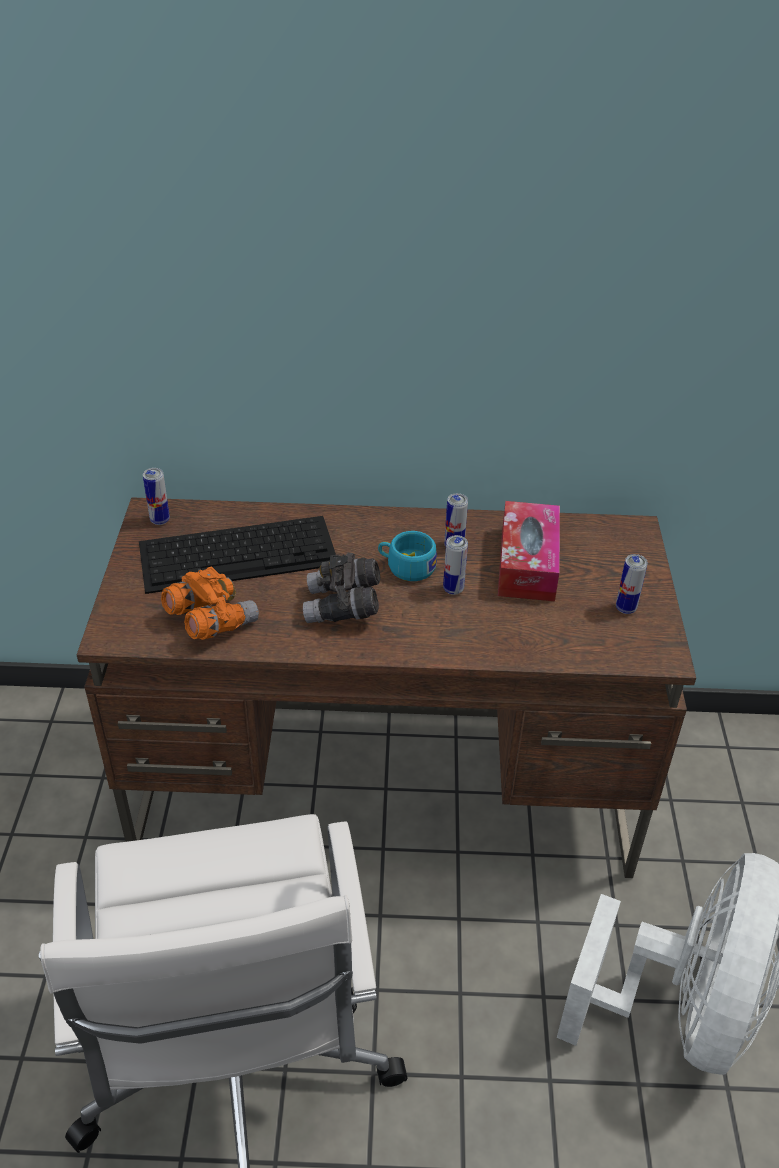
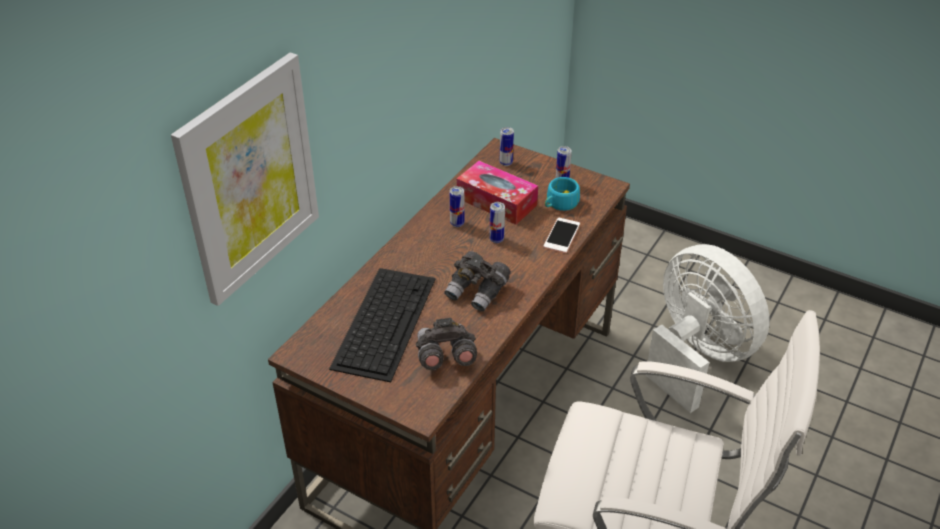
camera: 60 degrees left, 0 degrees up
(136, 275) = (249, 179): none -> picture
(160, 520) = (311, 351): can -> can (506, 163)
(210, 621) = (445, 357): orange binoculars -> grey binoculars
(406, 566) = (460, 250): turquoise cup -> turquoise cup (559, 204)
(513, 645) = (562, 236): none -> phone

